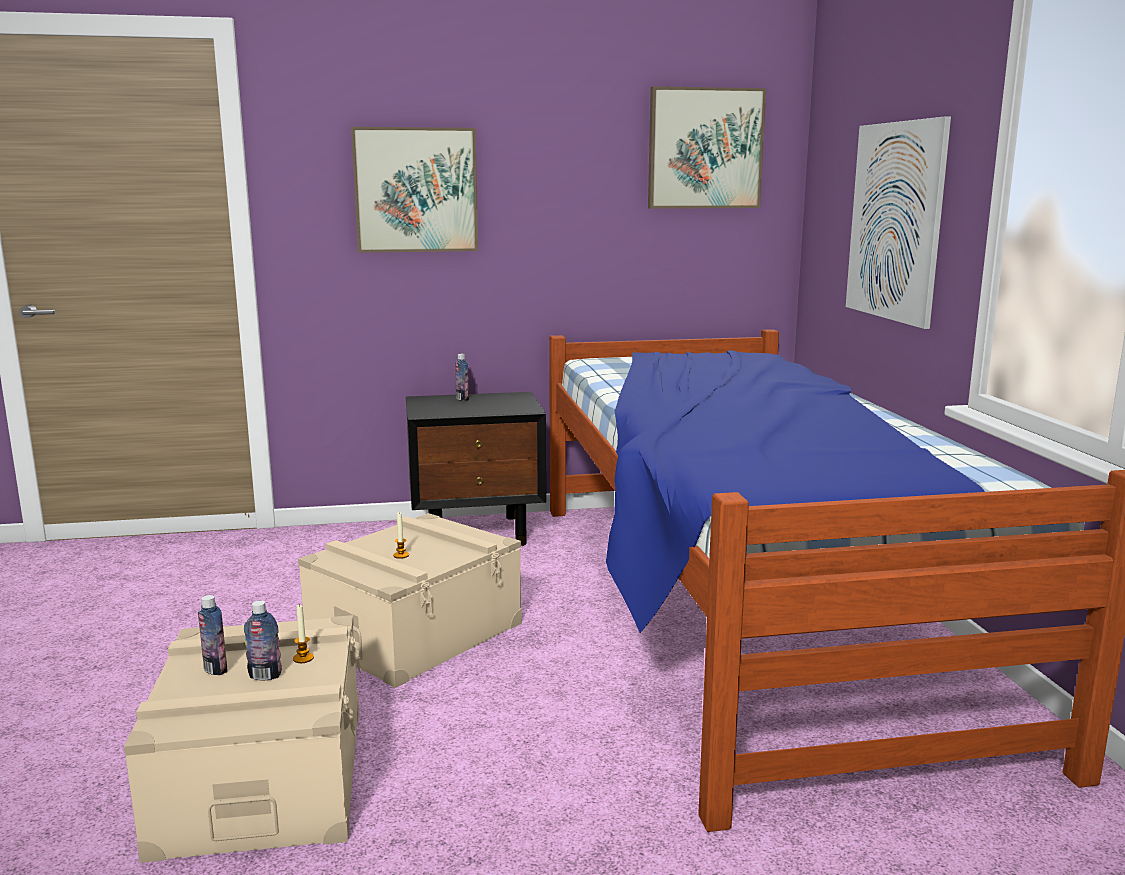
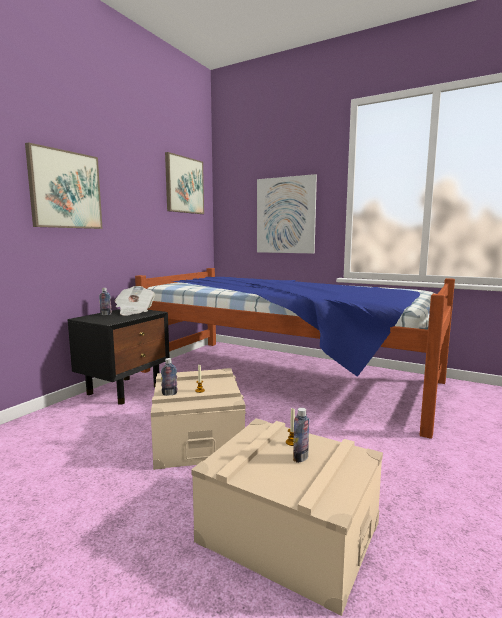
camera: 50 degrees left, 5 degrees down
(215, 669) = (271, 471): bottle -> bottle (169, 394)
(509, 402) = (134, 311): none -> newspaper

